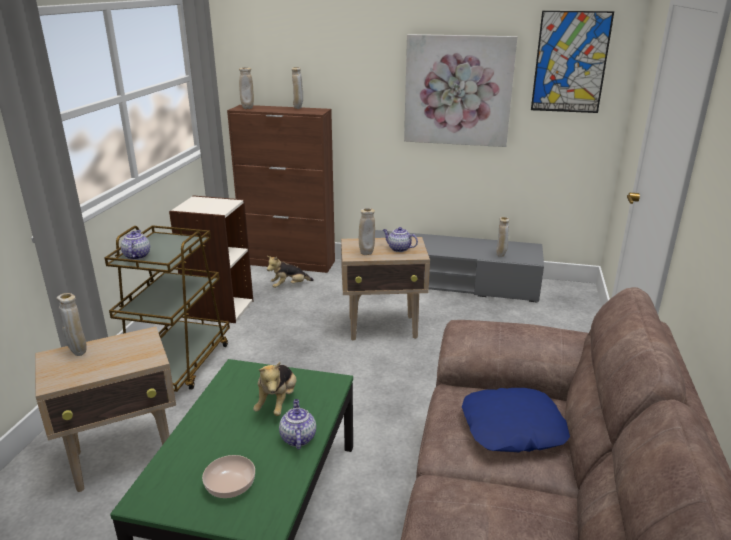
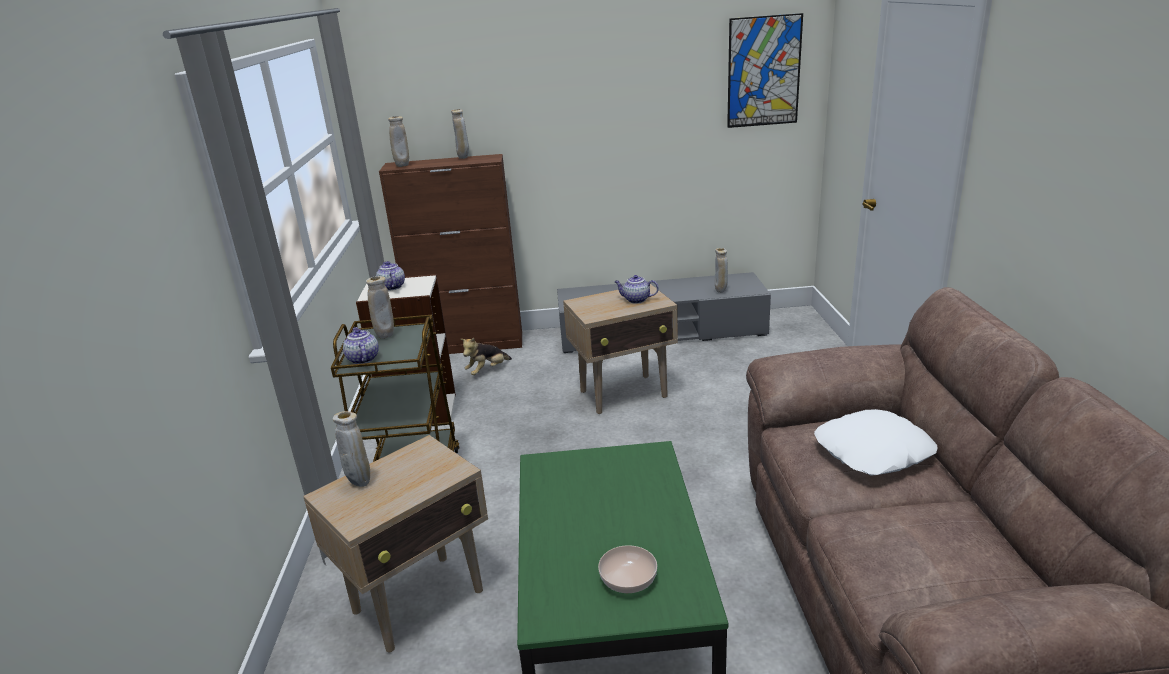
camera: 15 degrees left, 0 degrees up
(277, 402) = (613, 486): plush toy -> none
(297, 438) = (662, 515): teapot -> teapot (391, 287)
(366, 253) = (605, 311): beige vase -> beige vase (385, 336)
(458, 91) = (646, 116): picture -> none
(513, 429) = (873, 452): blue pillow -> white pillow

